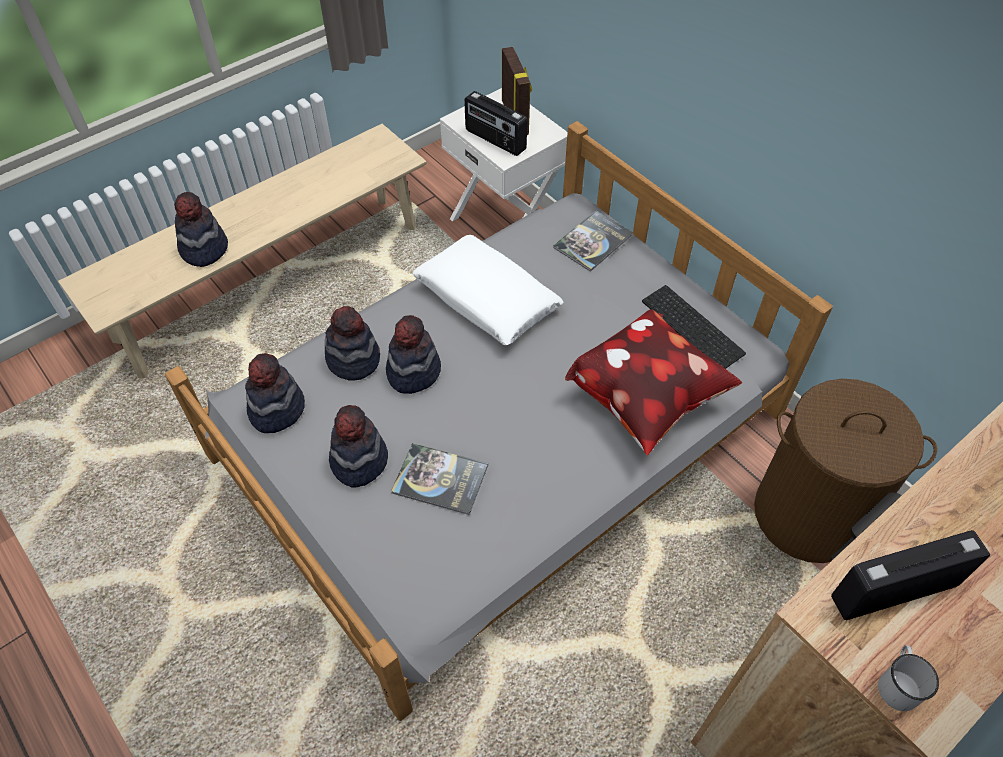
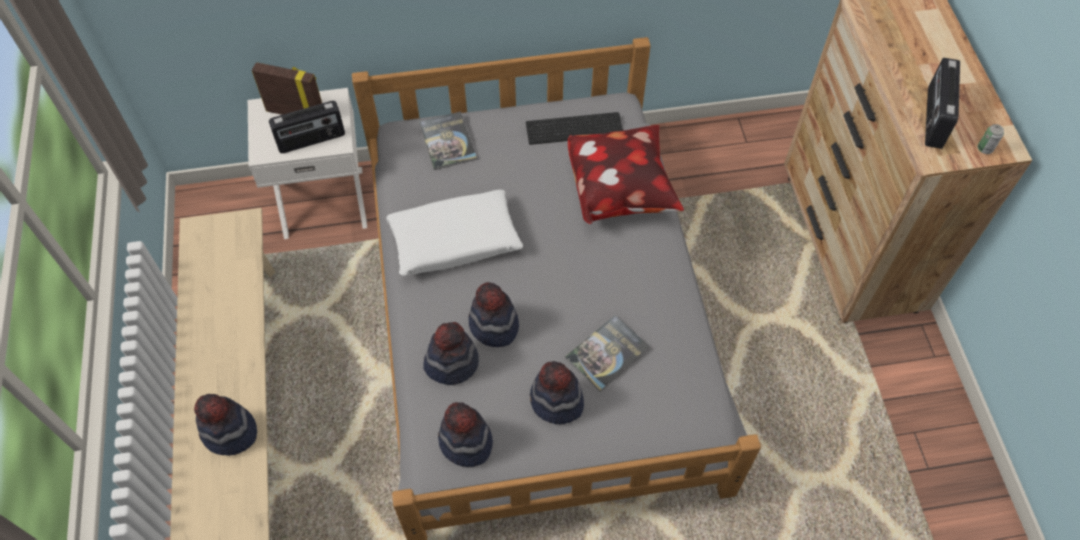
camera: 60 degrees left, 5 degrees up
(807, 515) = (719, 168): brown laundry basket -> none
(897, 683) = (985, 149): white mug -> can

